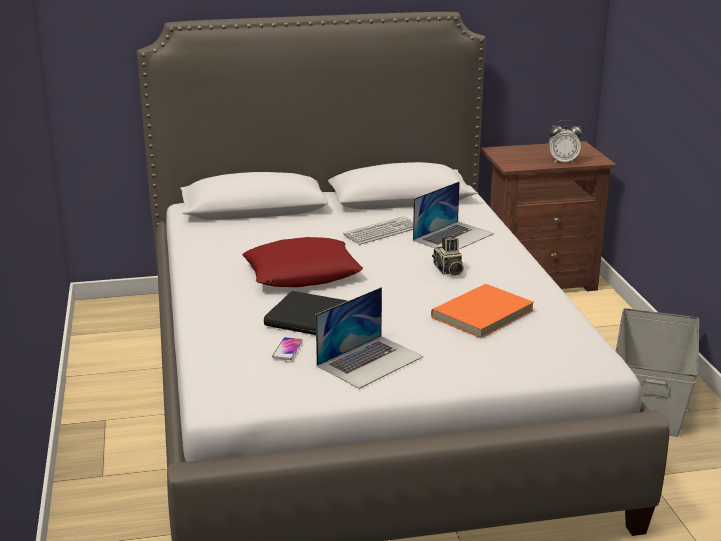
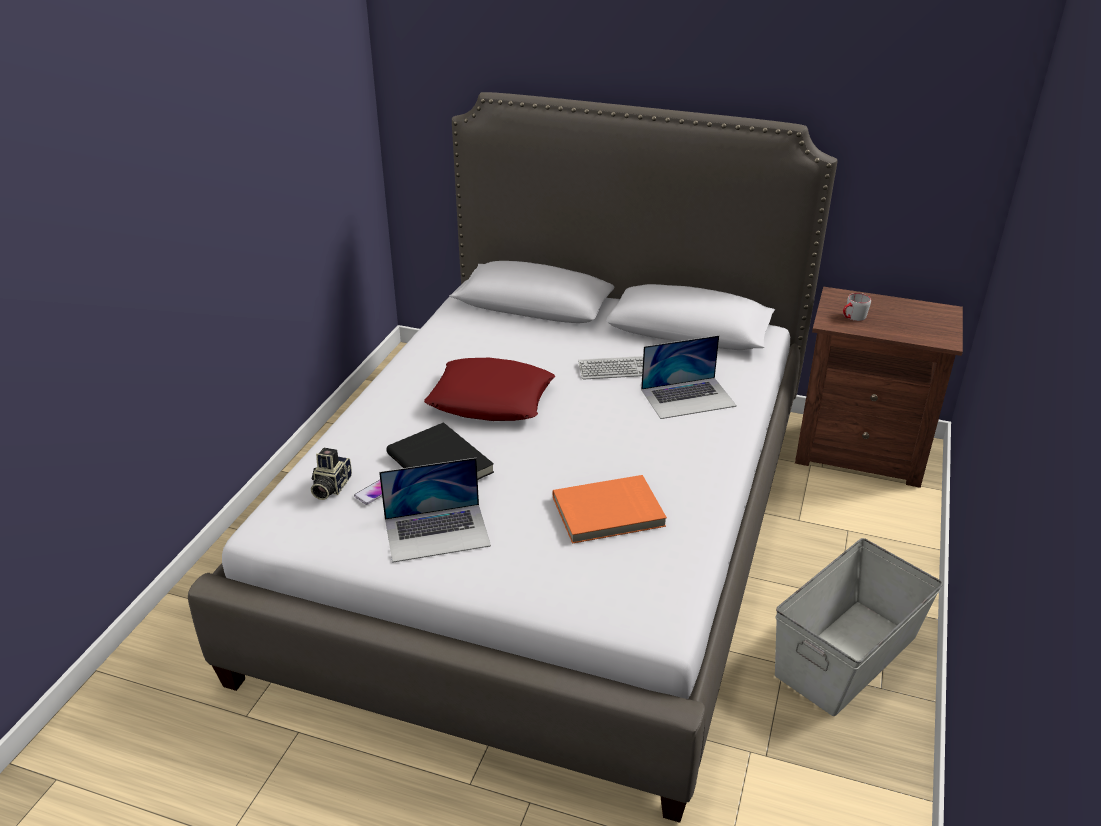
camera: 30 degrees right, 10 degrees up
(448, 270) = (634, 441): camera -> camera (330, 487)
(524, 160) = (852, 318): none -> grey mug
(563, 161) = (898, 331): alarm clock -> none

